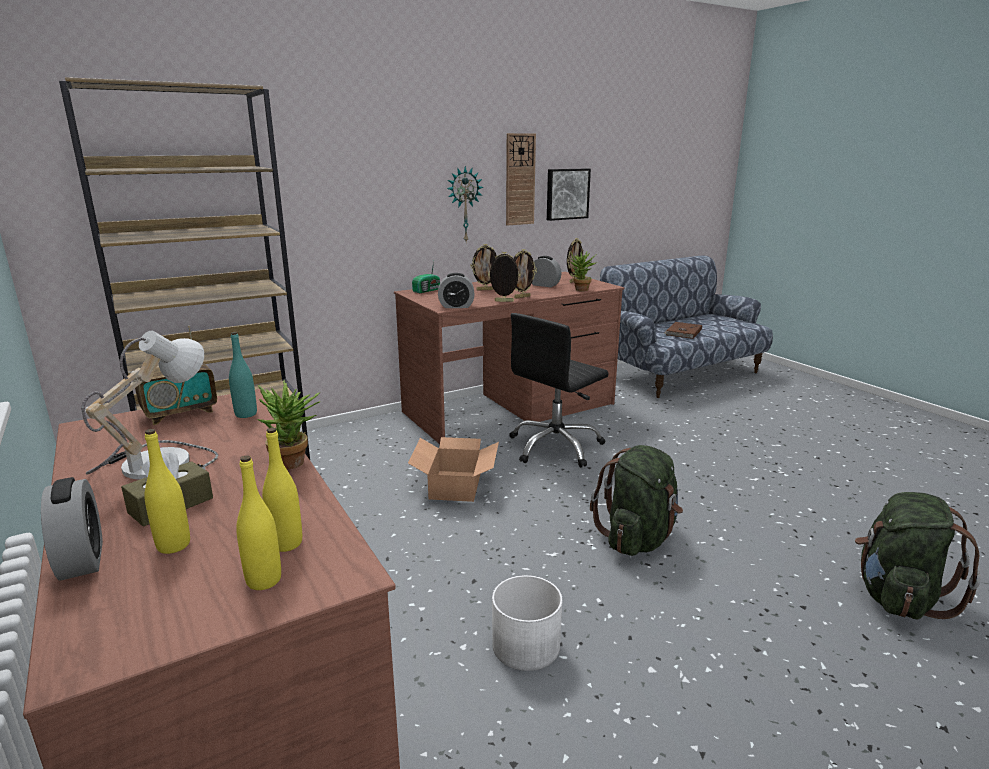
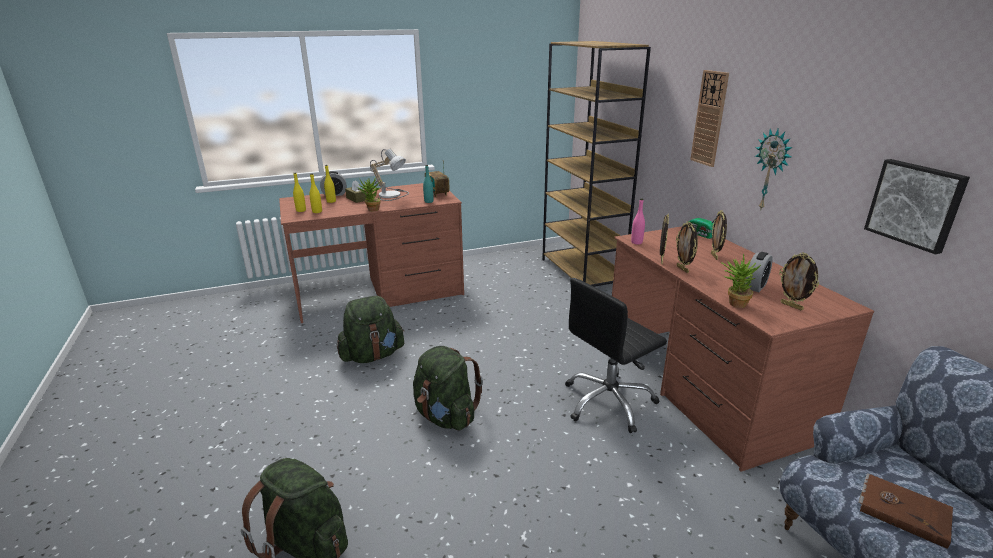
camera: 100 degrees right, 5 degrees up
(454, 486) = (541, 345): cardboard box -> none
(456, 306) = (636, 242): alarm clock -> pink bottle
(520, 179) = (844, 161): wall clock -> wall clock (709, 118)
(525, 645) = (372, 355): white planter -> green backpack
(555, 447) = (608, 402): black office chair -> black office chair turned 90 degrees counterclockwise

